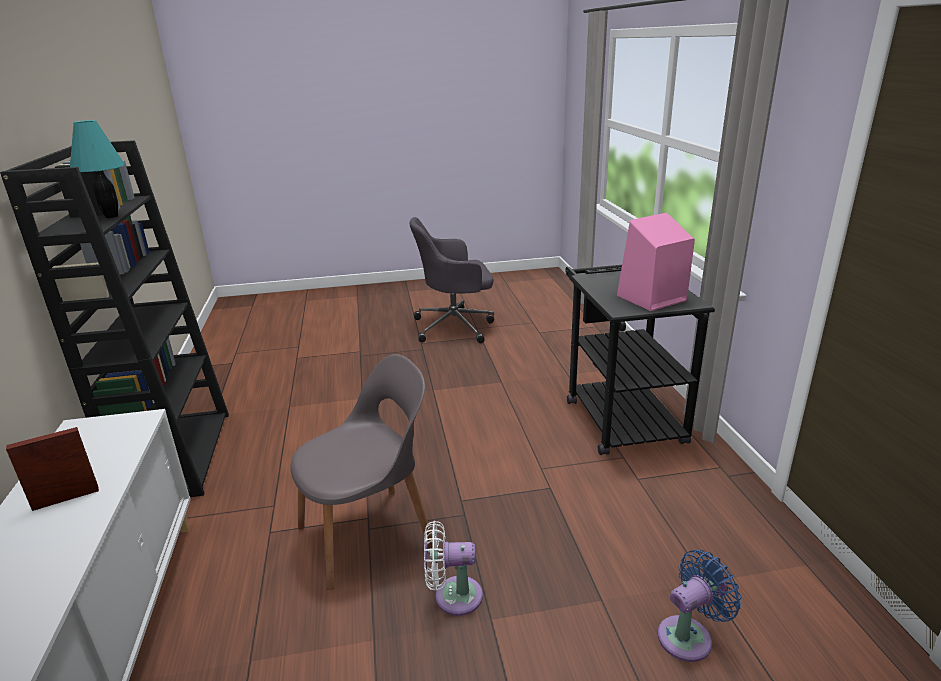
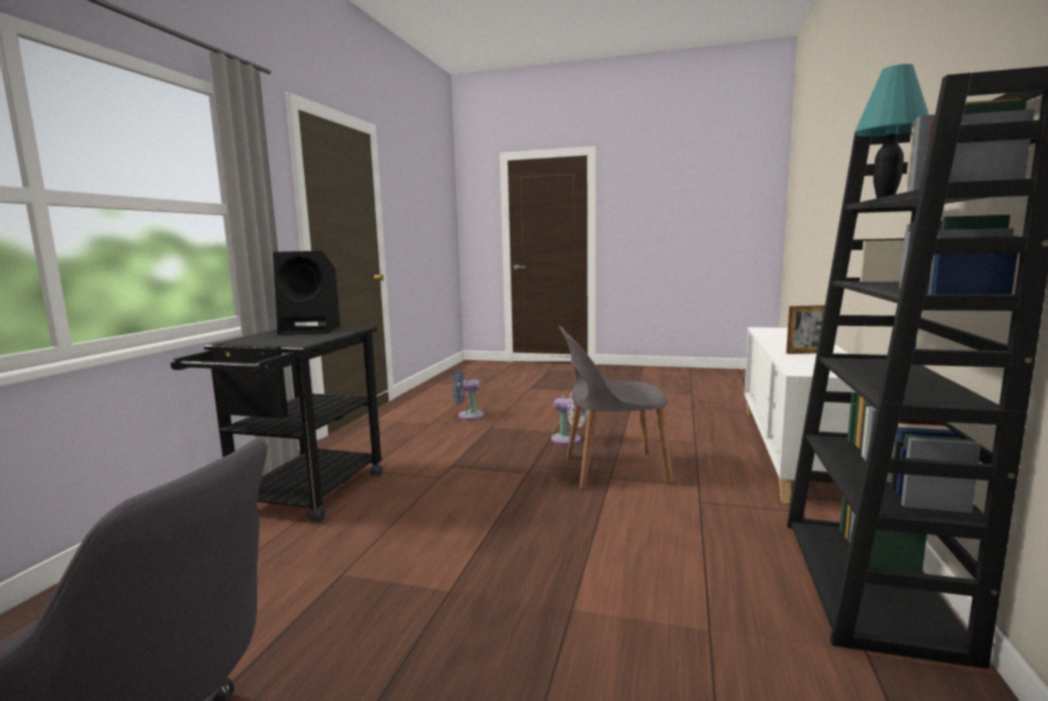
camera: 155 degrees left, 15 degrees down
(650, 299) = (312, 330): pink speaker -> black speaker

